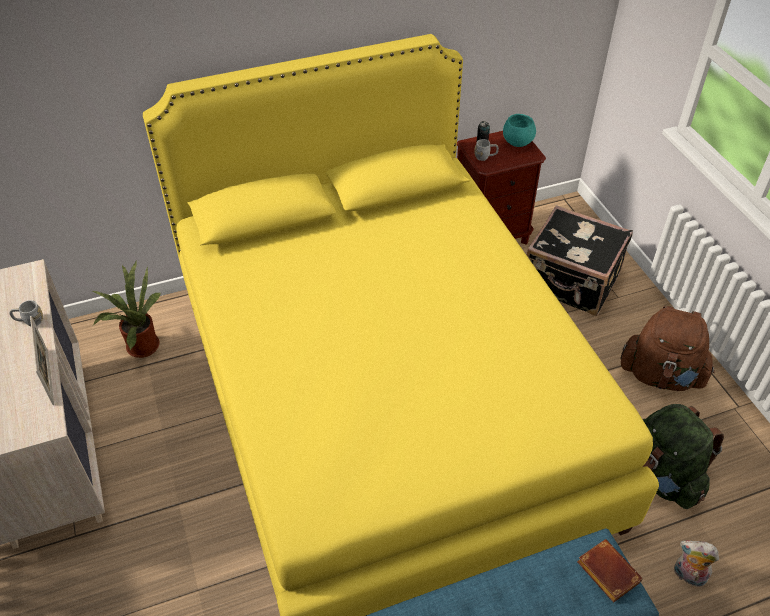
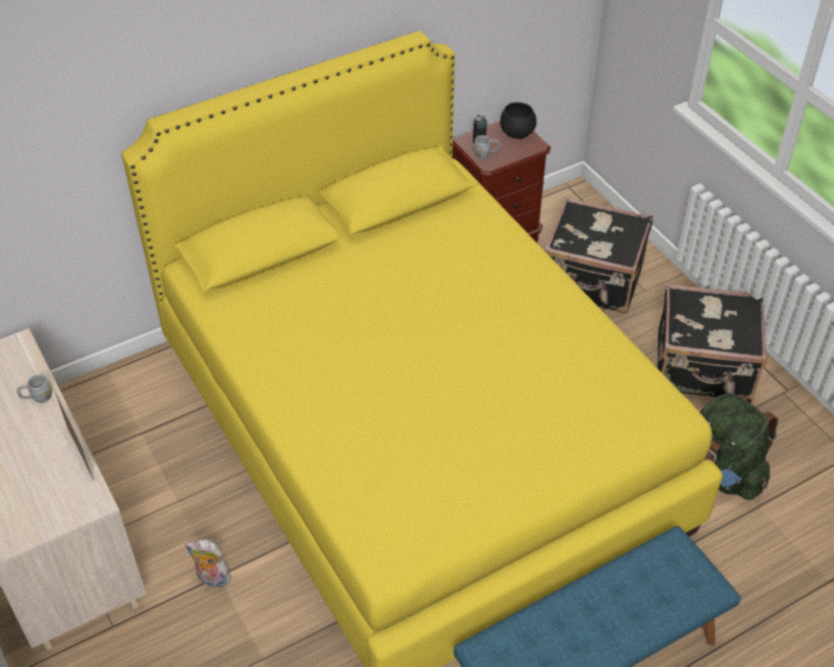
camera: 10 degrees left, 0 degrees up
(140, 345) = (126, 413): potted plant -> none
(518, 142) = (517, 133): turquoise bowl -> black bowl
(605, 572) = (684, 566): brown book -> none
(661, 375) = (703, 368): brown backpack -> black suitcase
(688, 576) = (761, 566): plush toy -> plush toy (211, 579)

